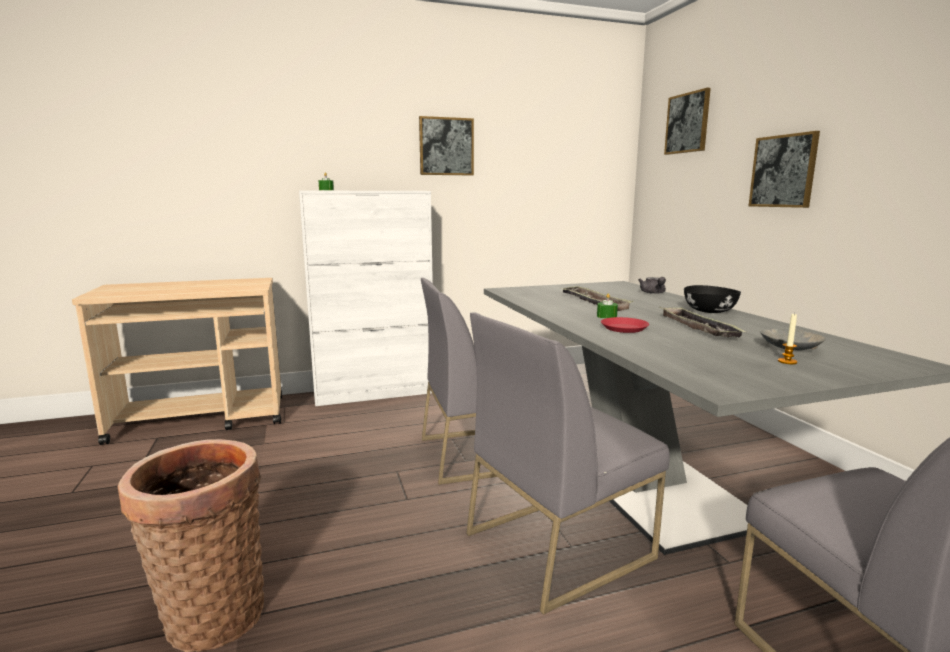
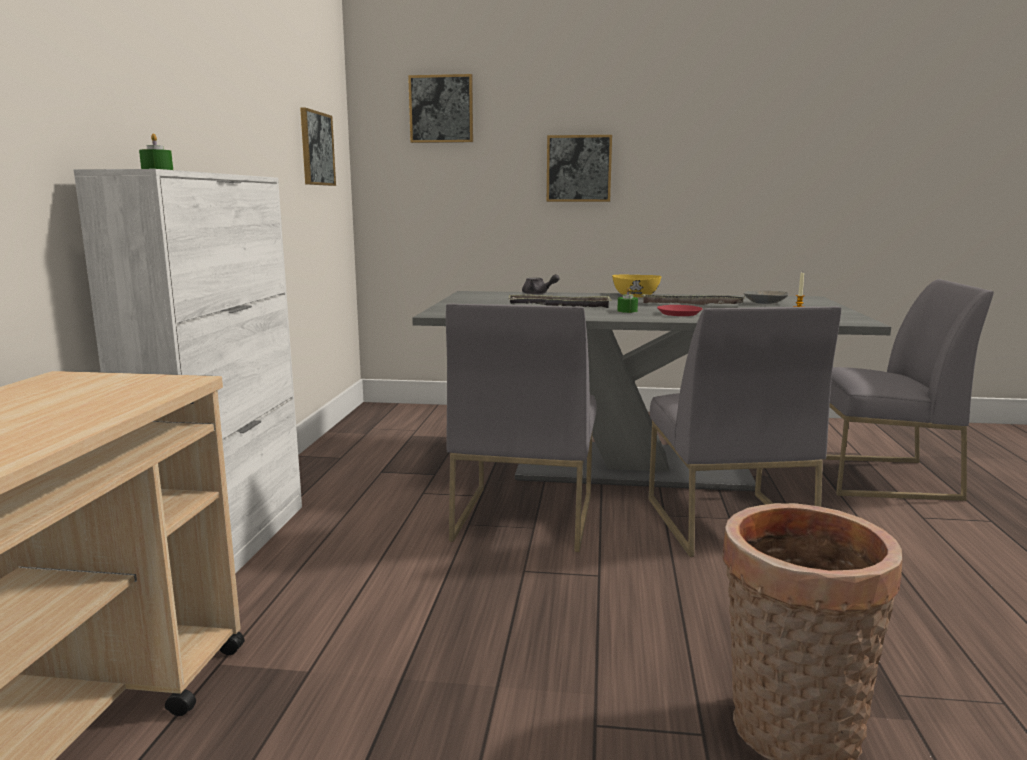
camera: 65 degrees left, 0 degrees up
(446, 146) = (224, 103): picture -> picture (316, 148)
(708, 311) = (635, 296): black bowl -> yellow bowl

